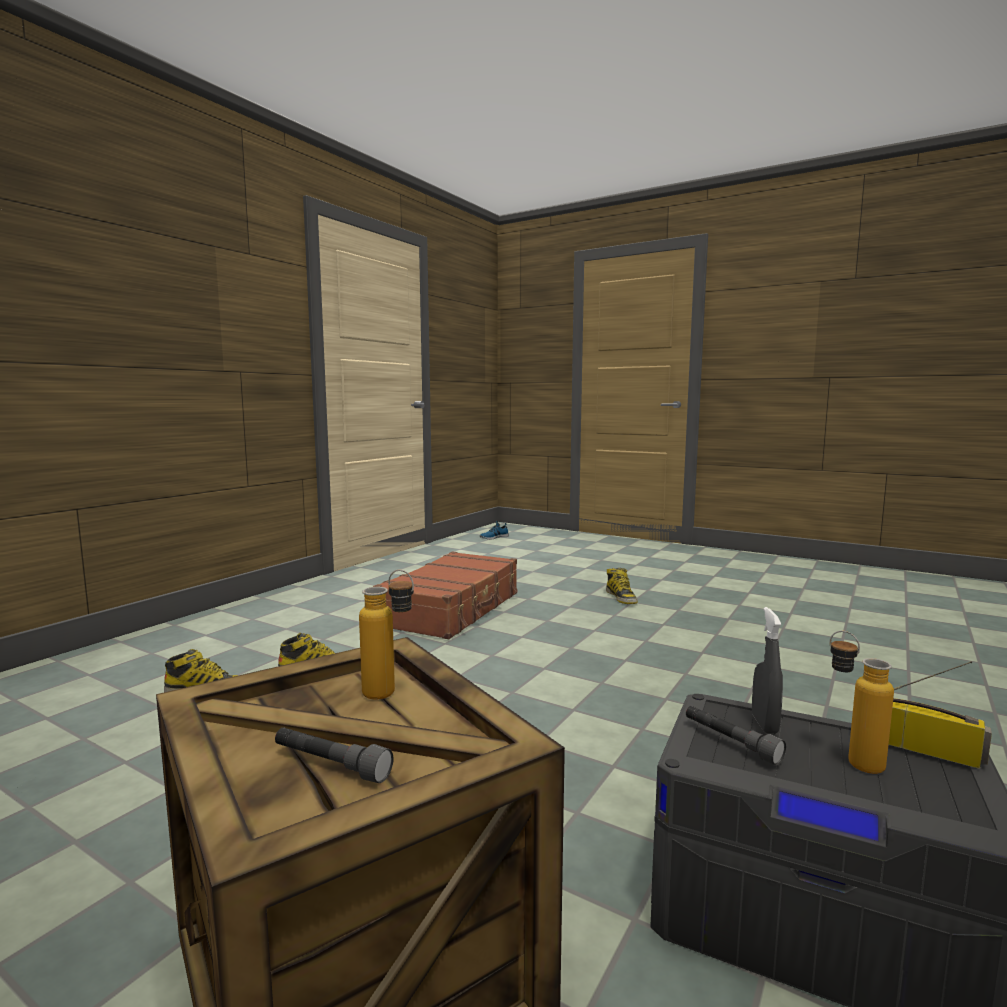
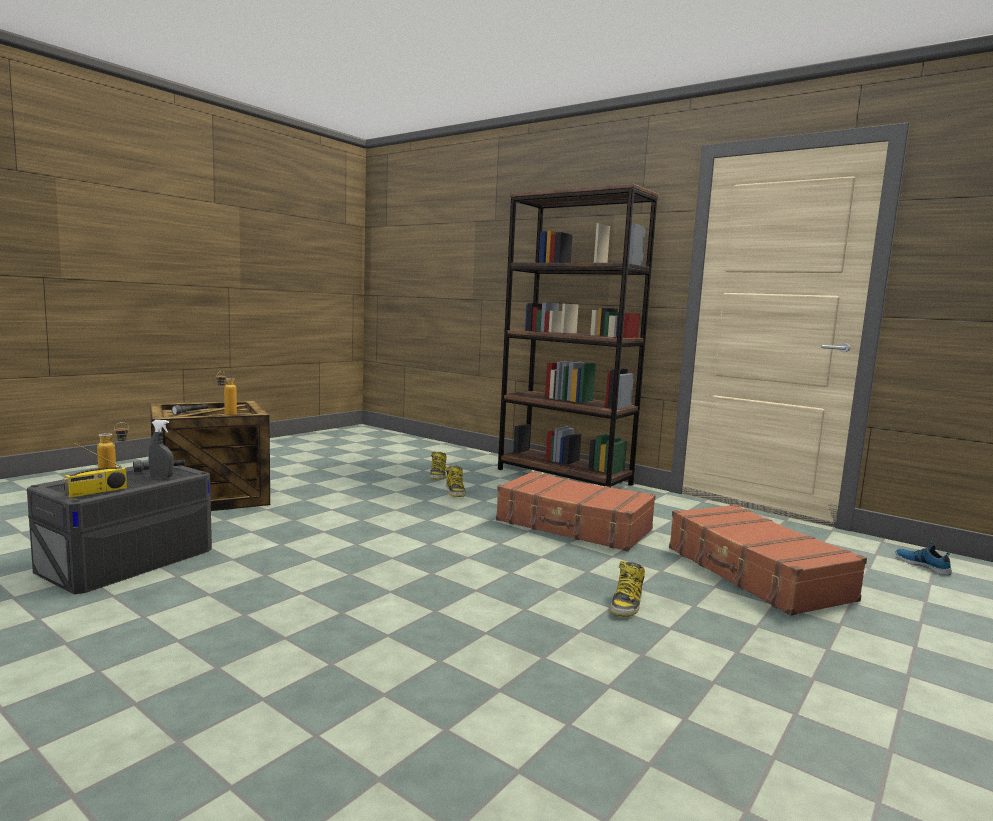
camera: 95 degrees right, 0 degrees up
(248, 612) = (564, 477): none -> brown bookcase
(537, 567) = (755, 574): none -> brown suitcase
(621, 597) = (626, 603): boot -> boot turned 60 degrees counterclockwise

